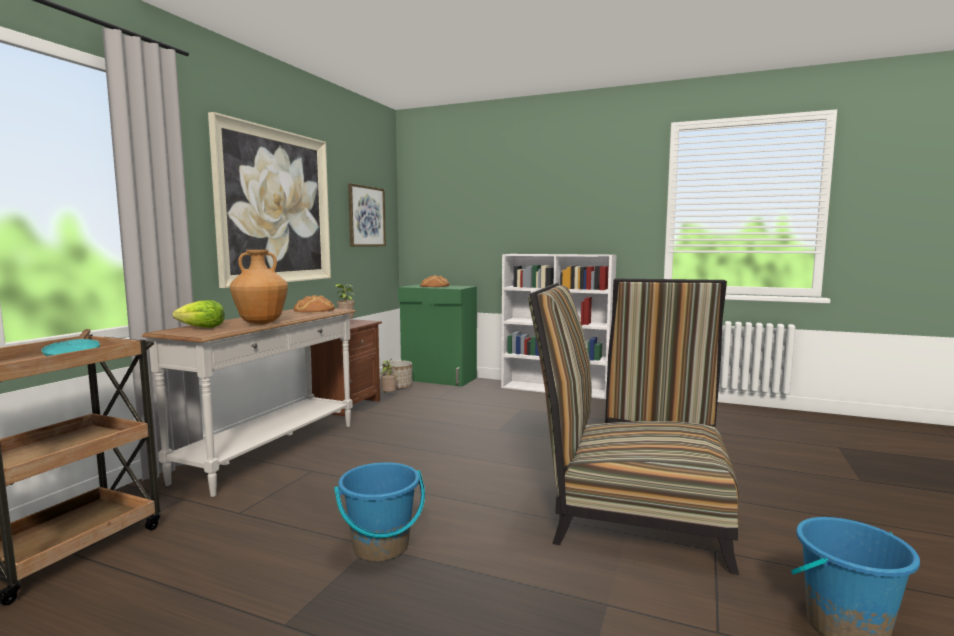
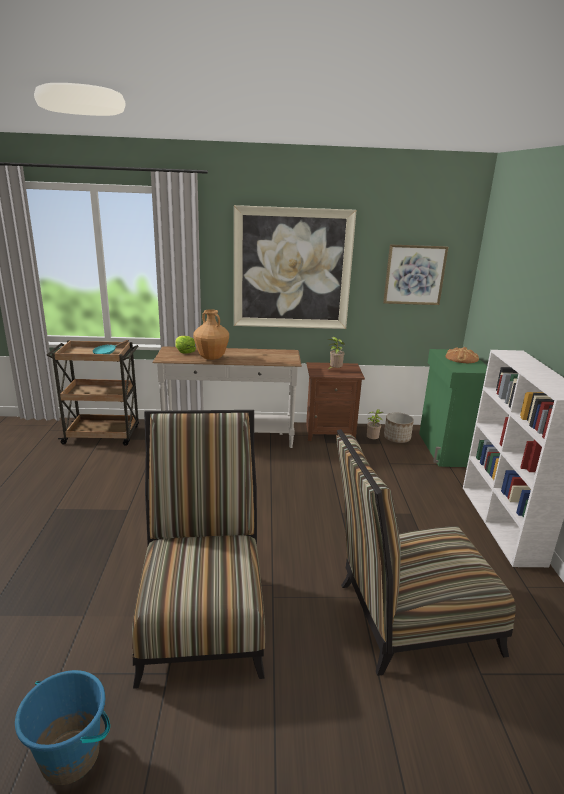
camera: 65 degrees right, 15 degrees up
(314, 310) = (281, 355): bread -> none
(381, 547) = (127, 513): blue bucket -> none

